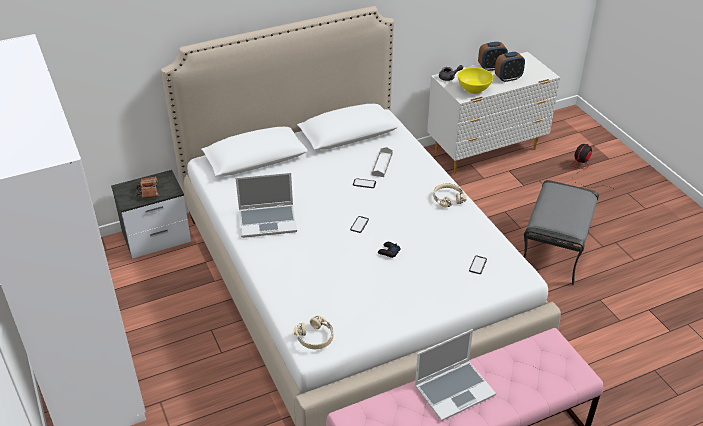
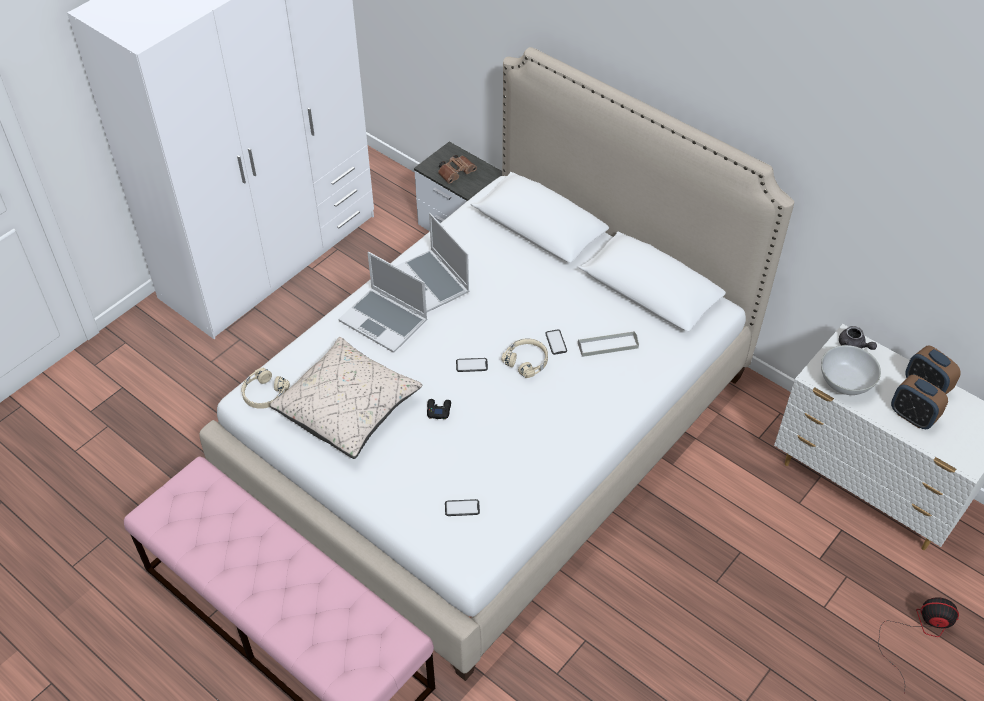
camera: 65 degrees right, 10 degrees up
(359, 295) = (348, 409): none -> beige pillow
(447, 198) = (579, 436): beige headphones -> beige headphones (527, 361)
(454, 390) = (273, 558): laptop -> laptop (385, 321)
(474, 89) = (845, 384): yellow bowl -> white bowl
(554, 250) = (694, 637): grey ottoman -> none

